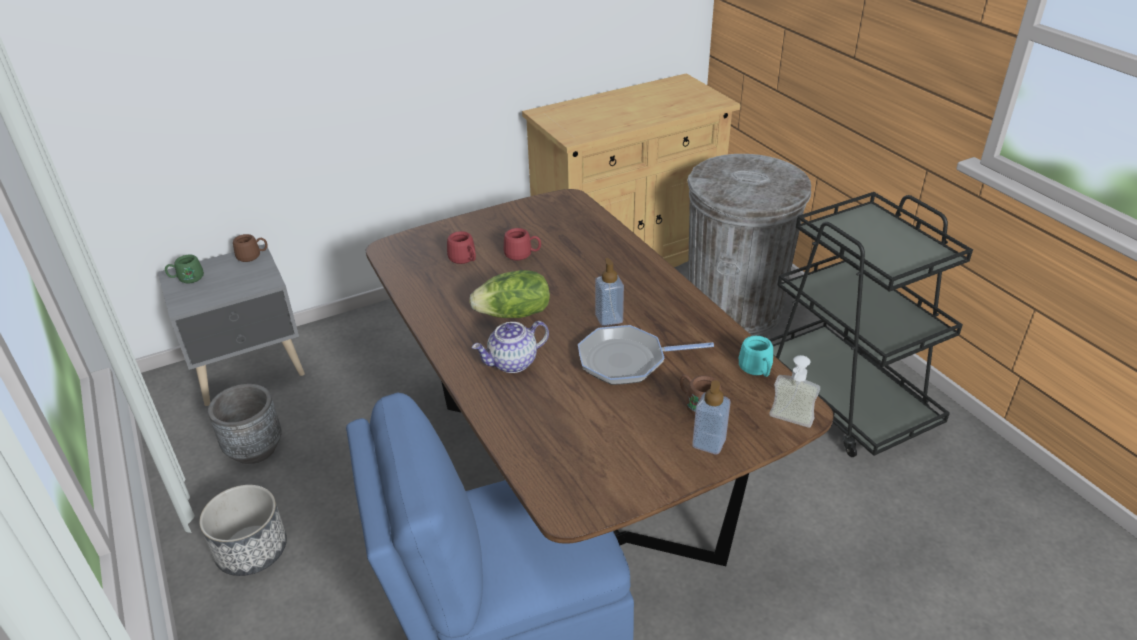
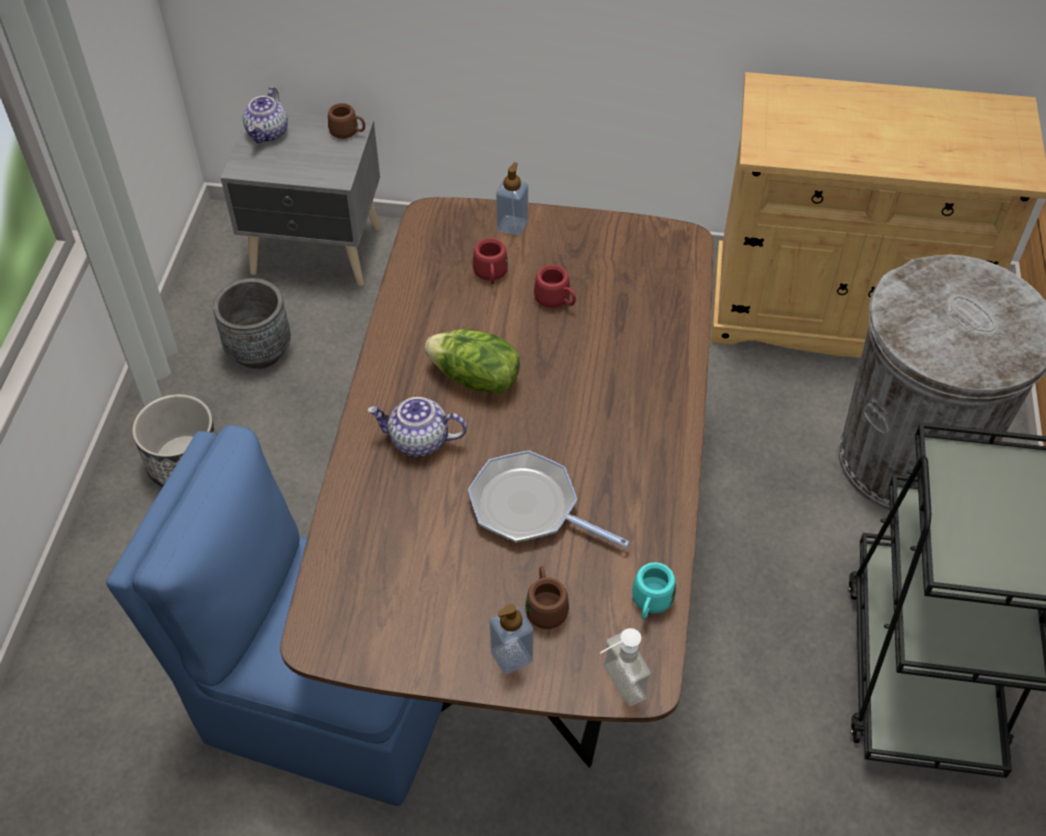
camera: 35 degrees right, 15 degrees up
(187, 279) = (268, 133): green mug -> teapot
(609, 319) = (564, 441): soap dispenser -> soap dispenser (512, 226)

